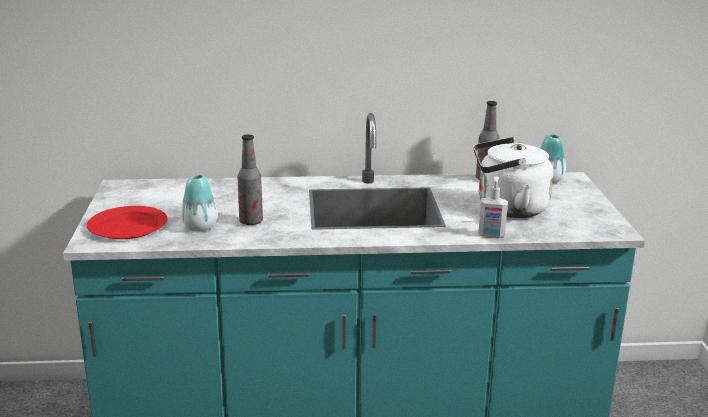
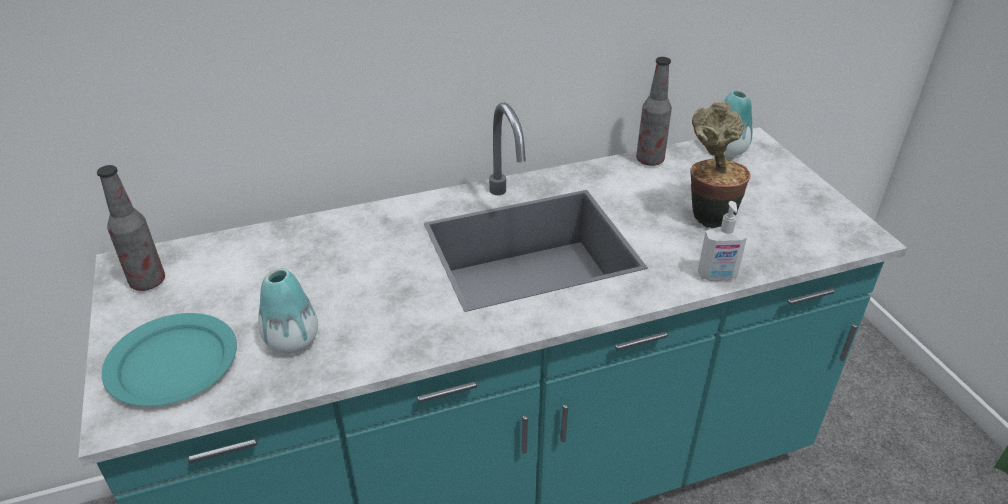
camera: 15 degrees left, 15 degrees up
(127, 226) = (171, 363): red plate -> turquoise plate
(251, 221) = (367, 312): bottle -> bottle (148, 282)
(507, 209) = (708, 216): white kettle -> potted plant

